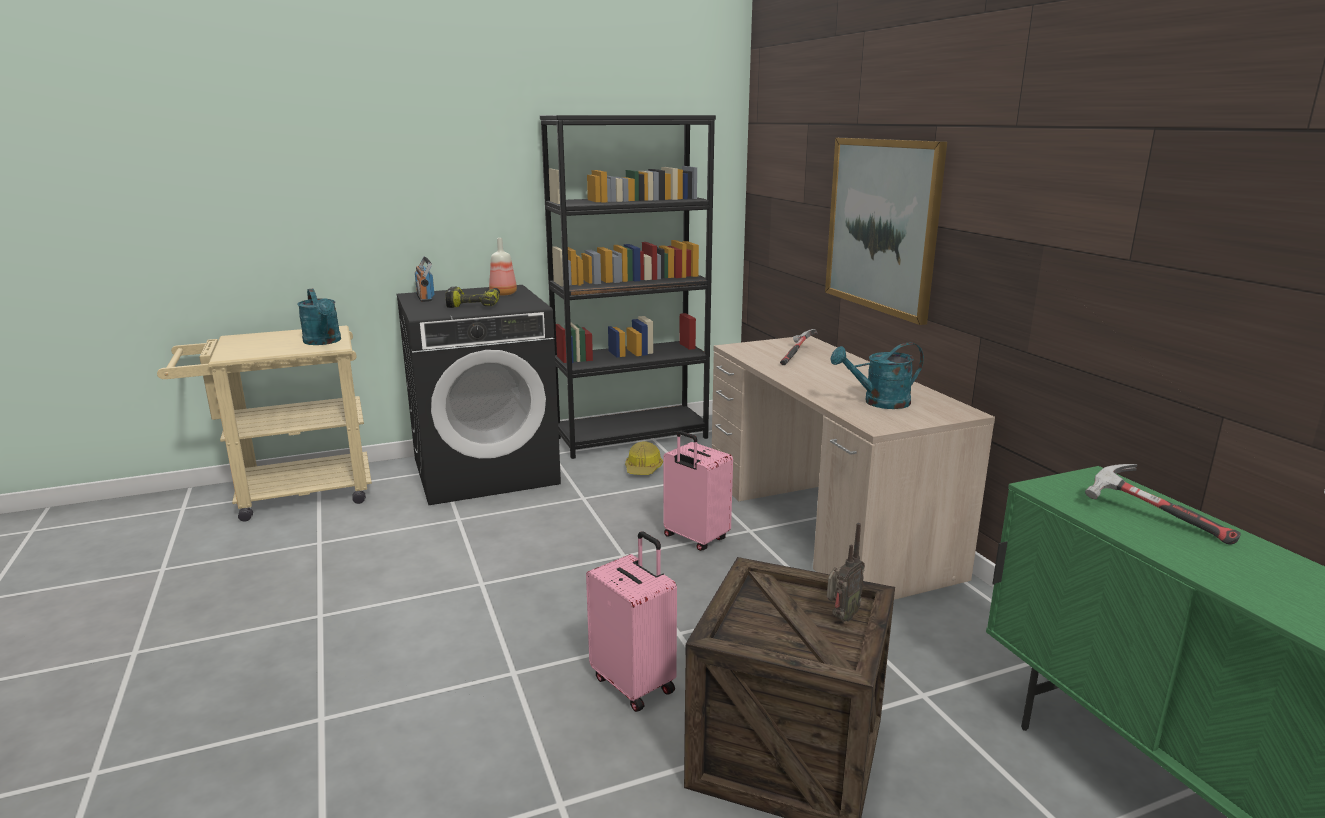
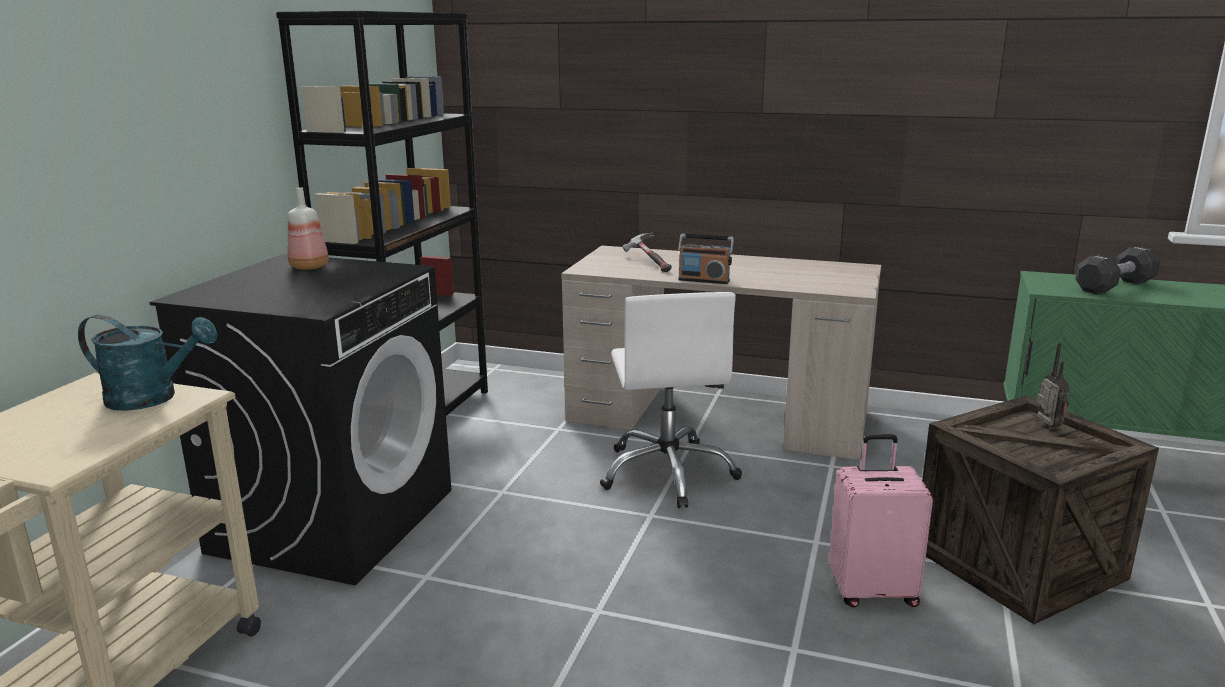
camera: 50 degrees left, 0 degrees up
(425, 297) = (220, 294): radio -> radio (704, 280)
(475, 304) = (328, 284): power drill -> none
(643, 469) = (495, 441): hard hat -> none
(694, 538) = (668, 473): pink suitcase -> white office chair
(879, 402) = (807, 277): turquoise watering can -> none
(882, 225) = (701, 120): picture -> none
(1154, 518) = (1114, 286): hammer -> black dumbbell

